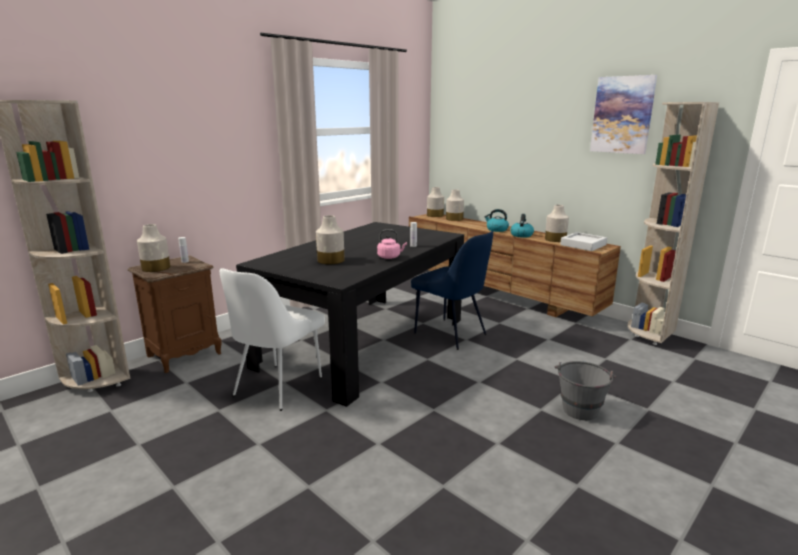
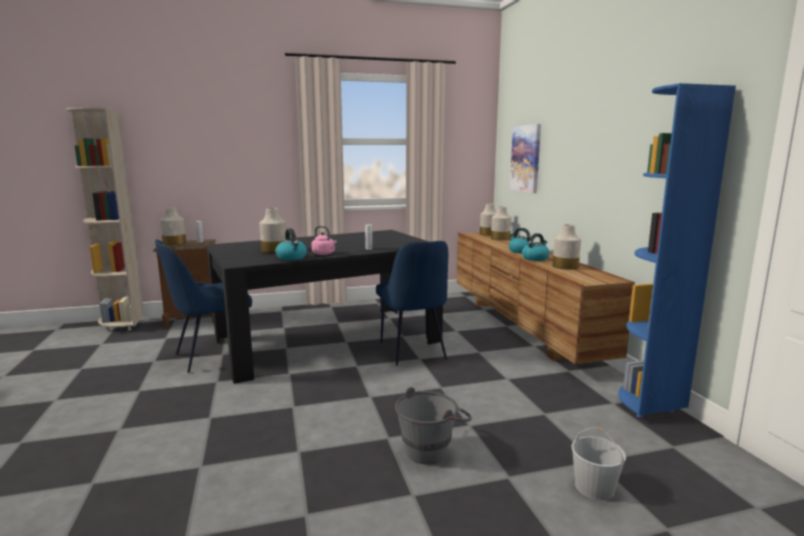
camera: 30 degrees right, 5 degrees down
(278, 387) = (213, 356): white chair -> blue chair
(372, 266) = (292, 257): none -> kettle
(583, 245) = (585, 275): grey tray -> none
(622, 115) = (639, 113): picture -> picture (526, 158)
(647, 336) = (645, 405): beige bookcase -> blue bookcase
(694, 398) = (593, 487): none -> white bucket

